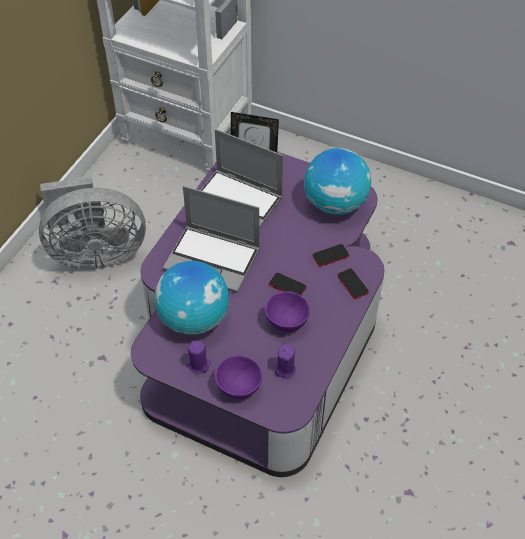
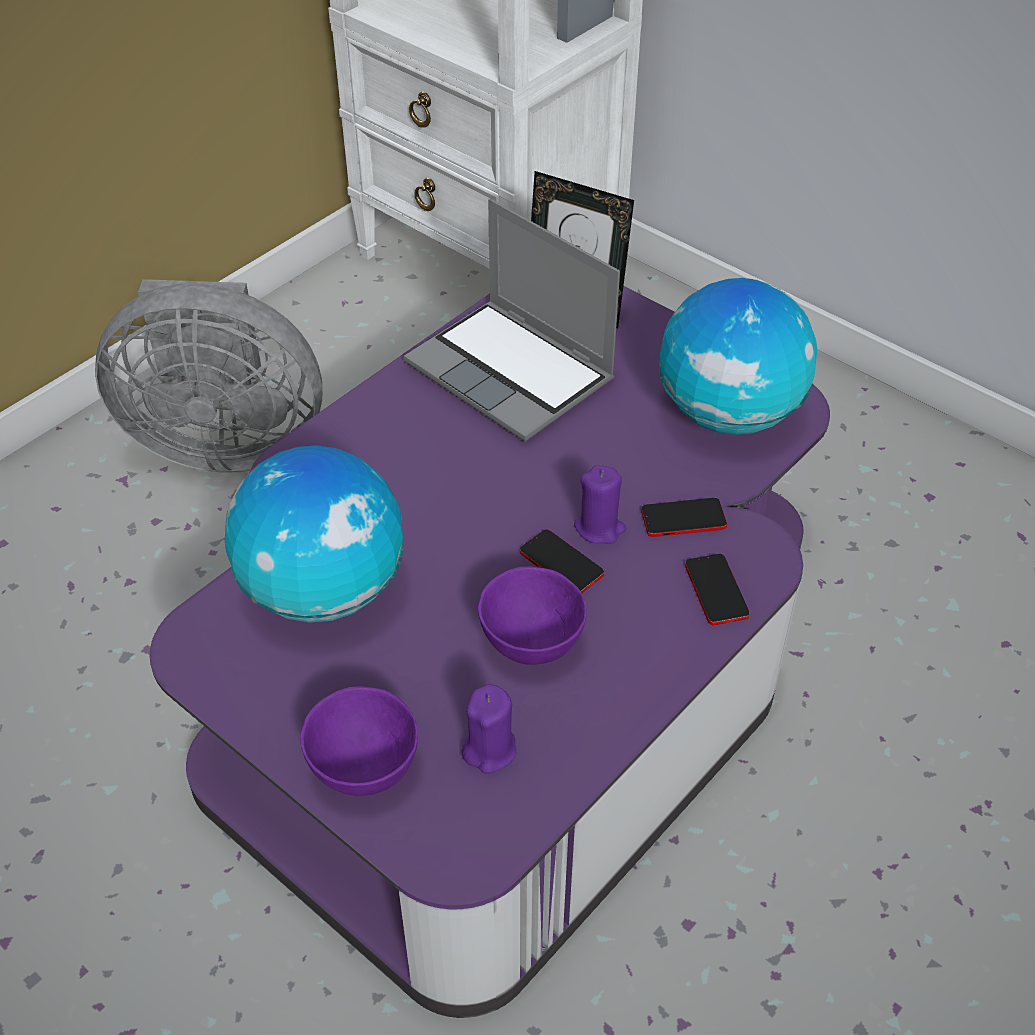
camera: 15 degrees right, 5 degrees down
(199, 365) = (293, 695): purple candle -> purple candle (599, 528)
(214, 259) = (417, 475): laptop -> none

